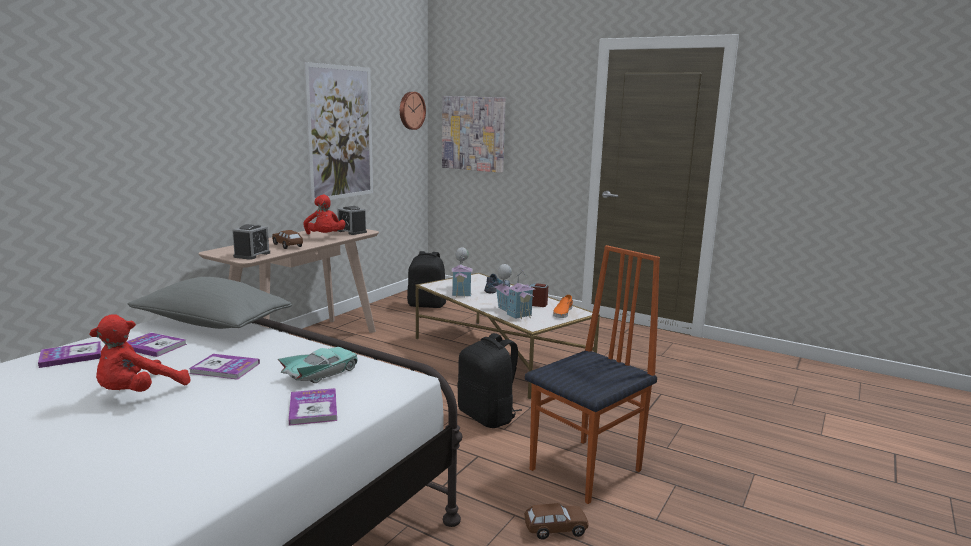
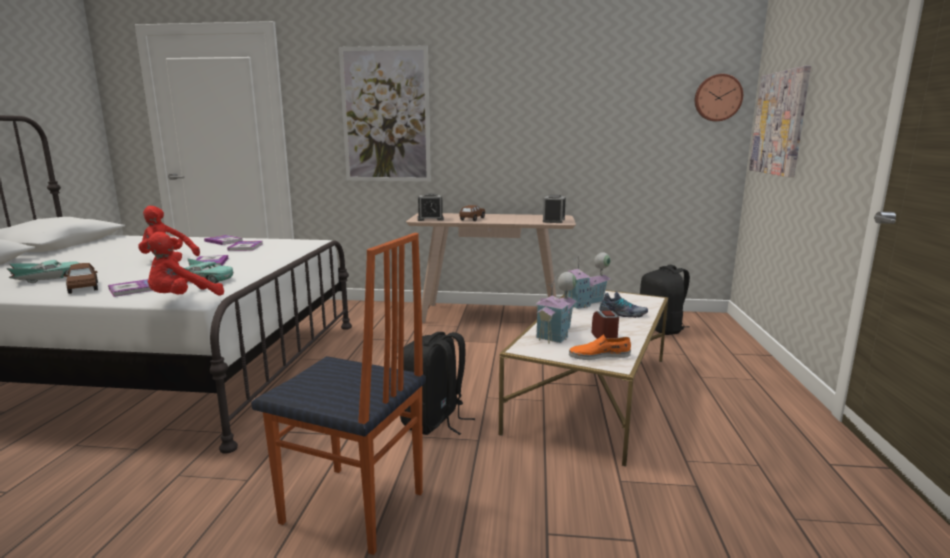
camera: 65 degrees right, 0 degrees up
(128, 477) = (48, 278): none -> turquoise toy car
(212, 324) = (294, 247): grey pillow -> none
(325, 237) = (518, 219): red plush toy -> red plush toy (182, 299)
(340, 133) = (592, 122): picture -> picture (386, 115)
(555, 529) = (225, 510): brown toy car -> brown toy car (83, 287)

